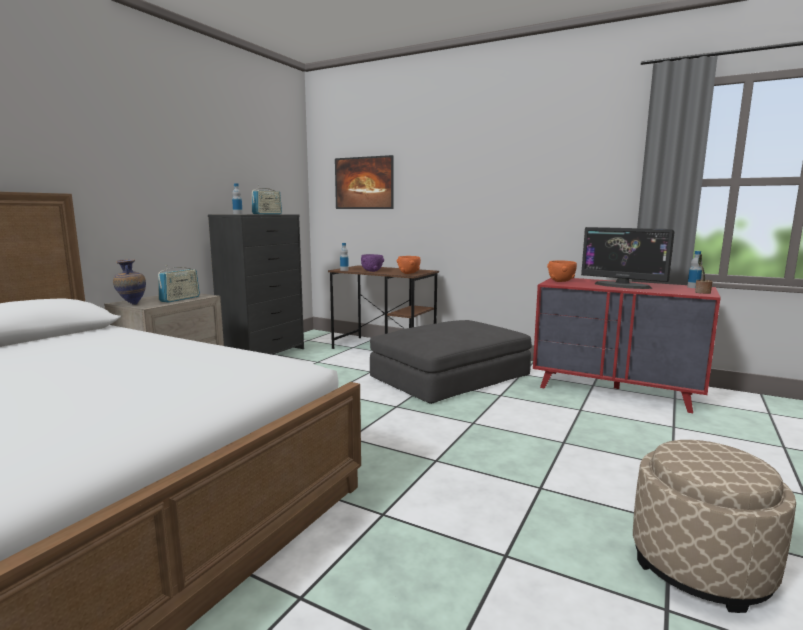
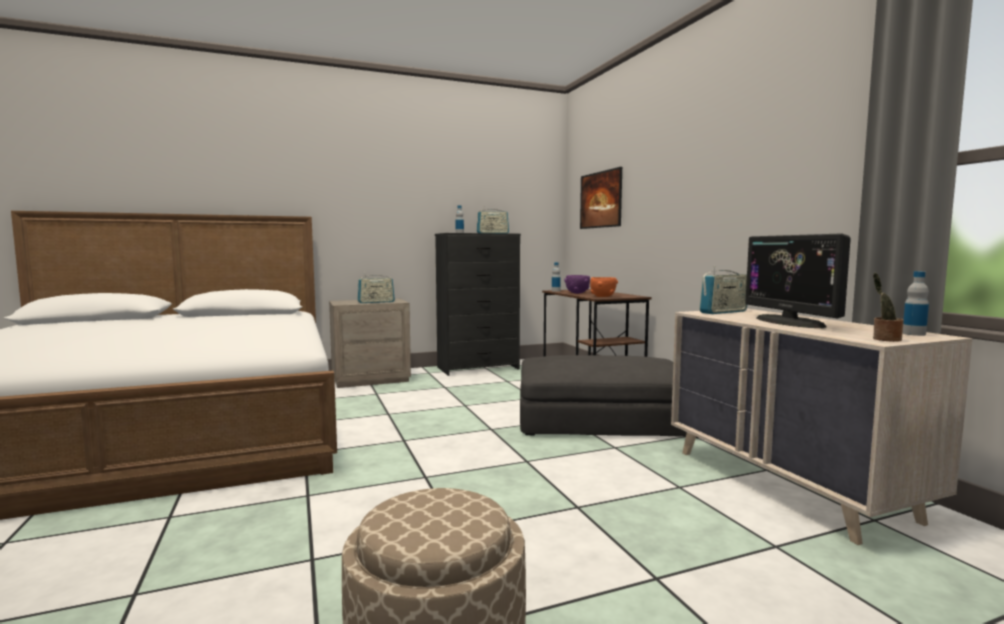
camera: 40 degrees right, 5 degrees down
(131, 304) = (338, 302): vase -> none
(560, 281) = (723, 312): orange bowl -> radio
(616, 390) = (788, 484): red dresser -> beige dresser

